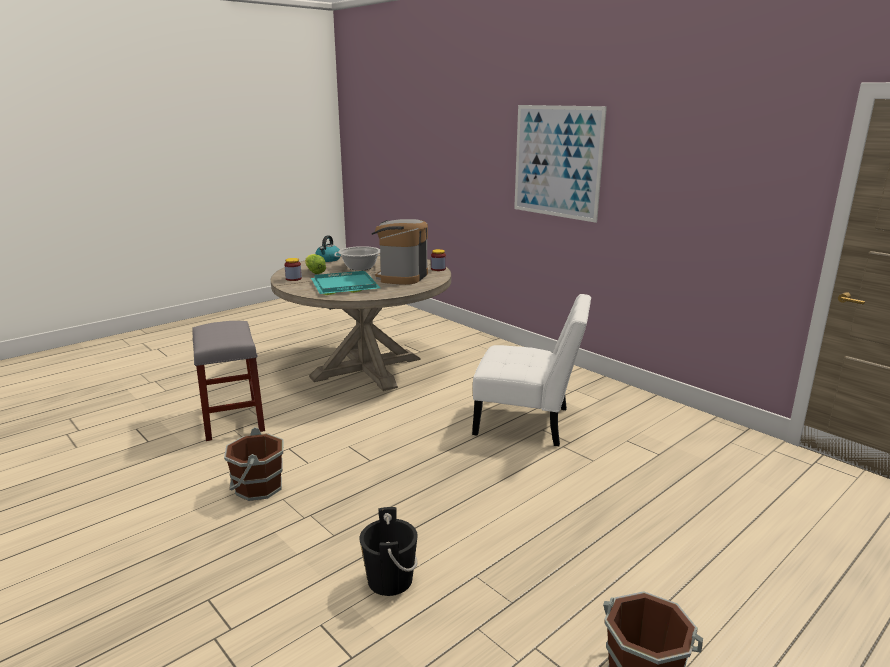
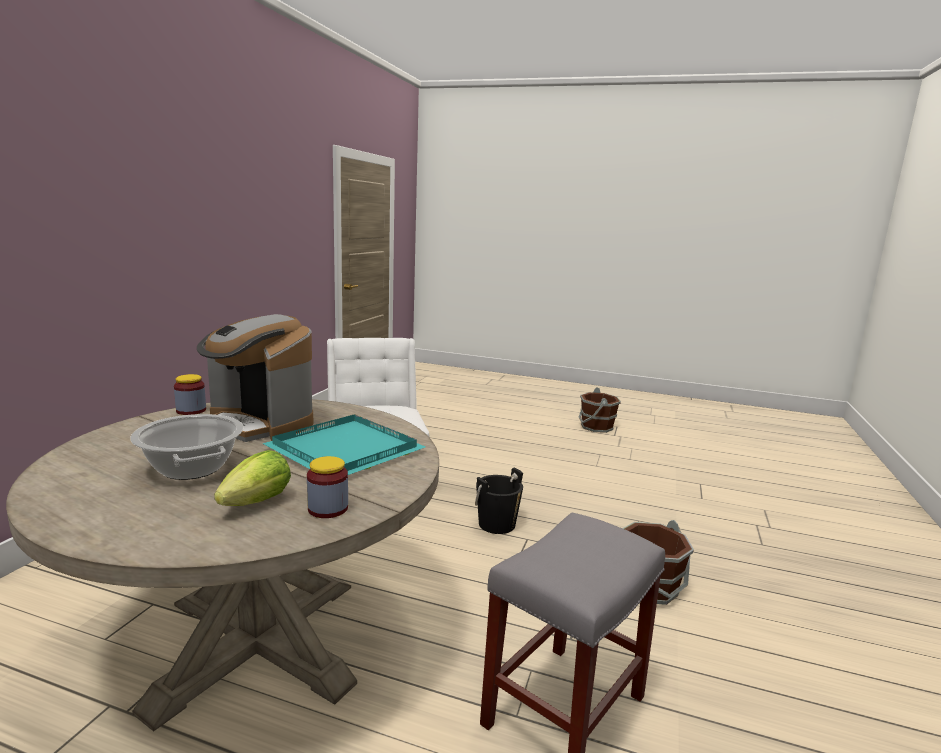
camera: 120 degrees left, 5 degrees down
(328, 259) = (95, 526): kettle -> none
(390, 580) = (639, 488): black bucket -> black bucket (497, 524)
(401, 277) = (260, 424): coffee machine -> coffee machine turned 45 degrees clockwise
(557, 162) = (131, 210): picture -> none

